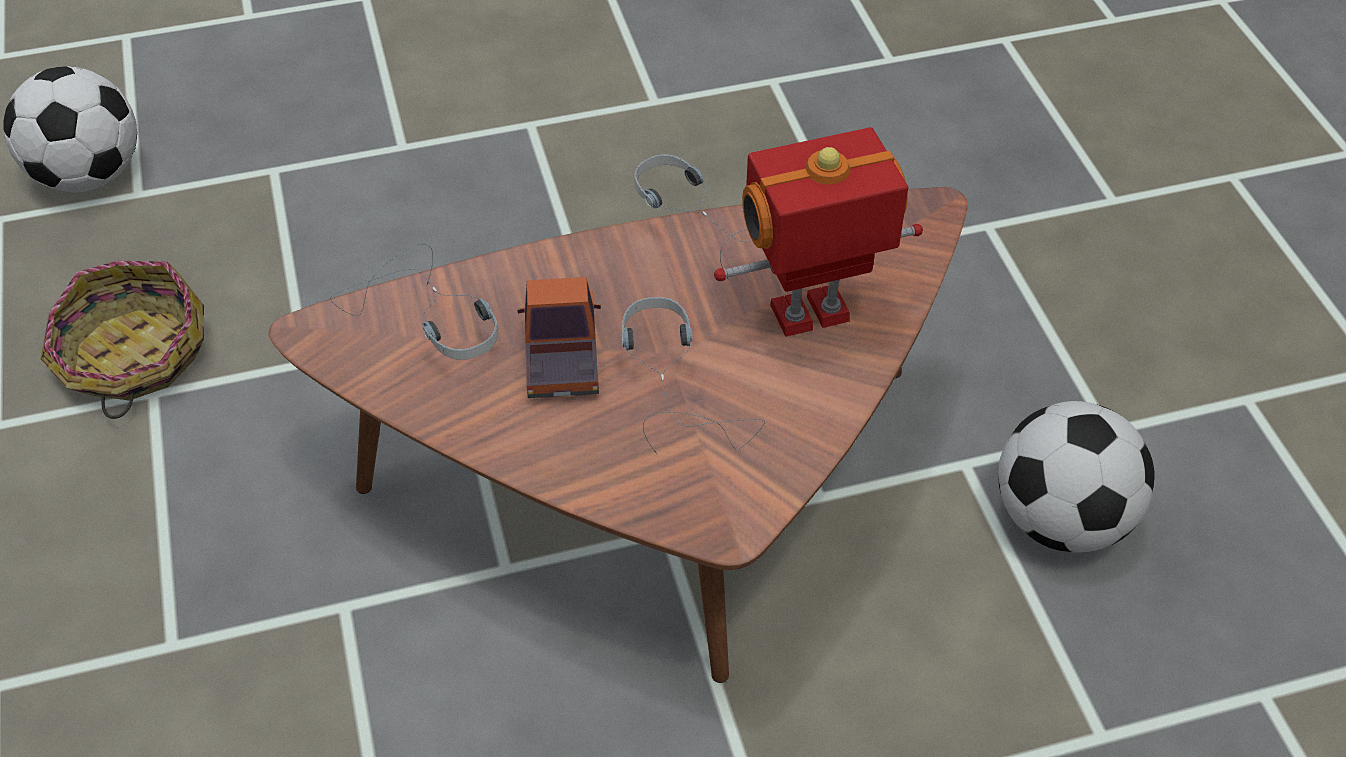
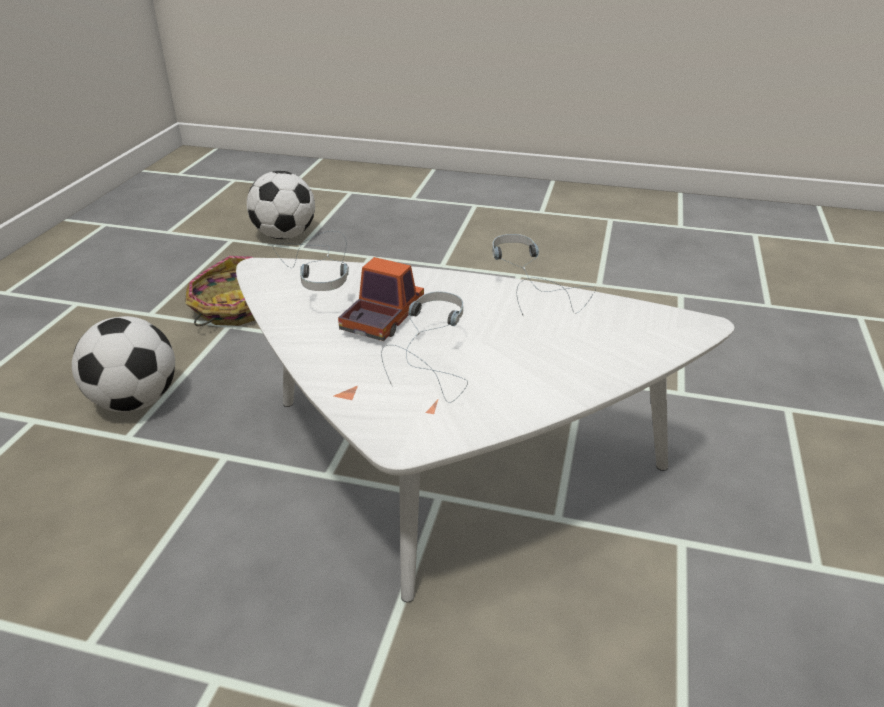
camera: 30 degrees right, 15 degrees down
(661, 501) = (449, 477): brown coffee table -> white coffee table
(811, 317) = (564, 352): toy robot -> none
(1060, 519) = (739, 611): football -> football (135, 401)

